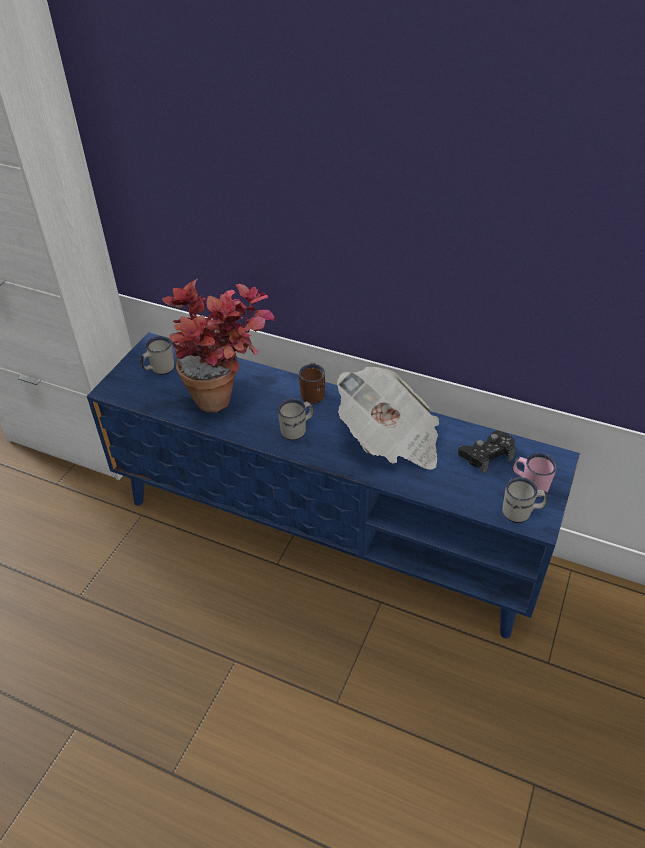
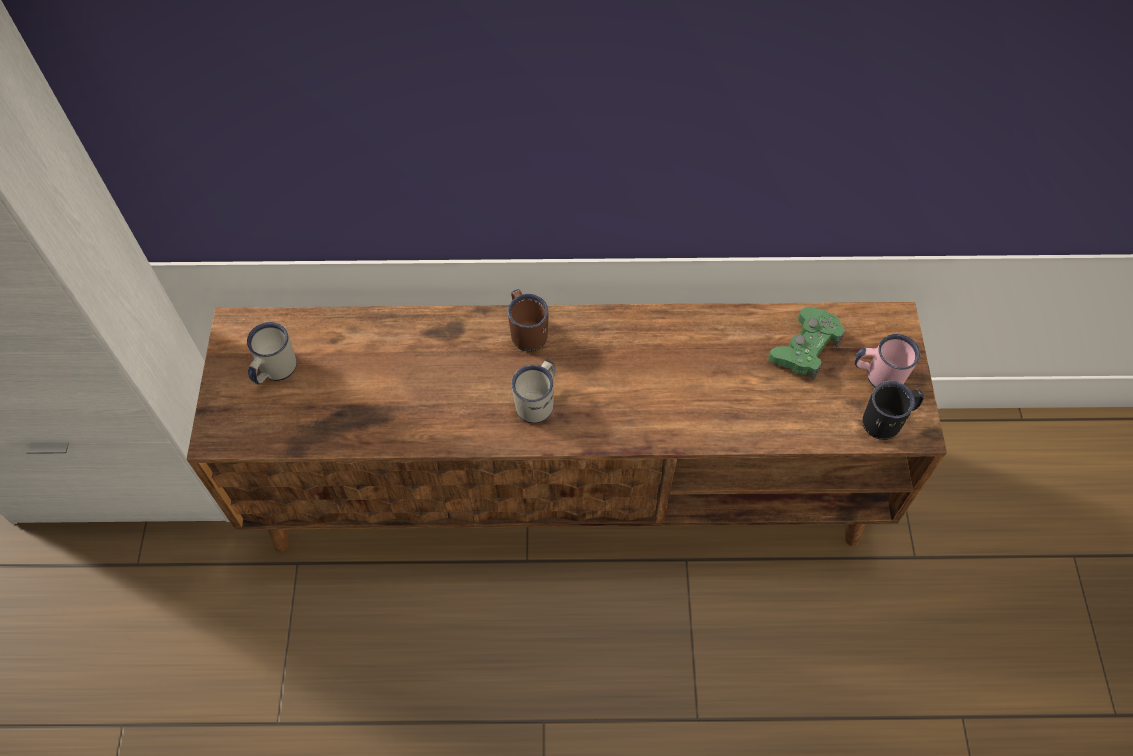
camera: 25 degrees left, 15 degrees up
(227, 400) = (410, 388): potted plant -> none
(326, 531) = (569, 486): blue tv stand -> brown tv stand
(390, 439) = (671, 370): newspaper -> none
(486, 455) = (805, 348): black game controller -> green game controller
(521, 513) = (887, 421): white mug -> black mug

